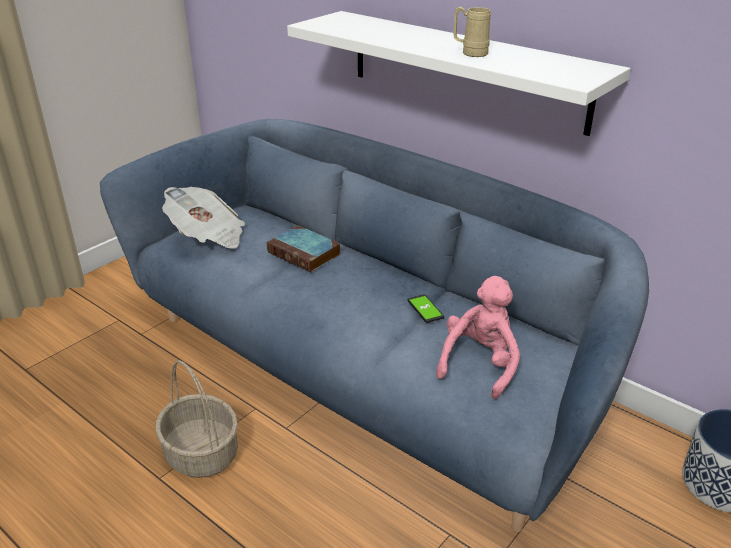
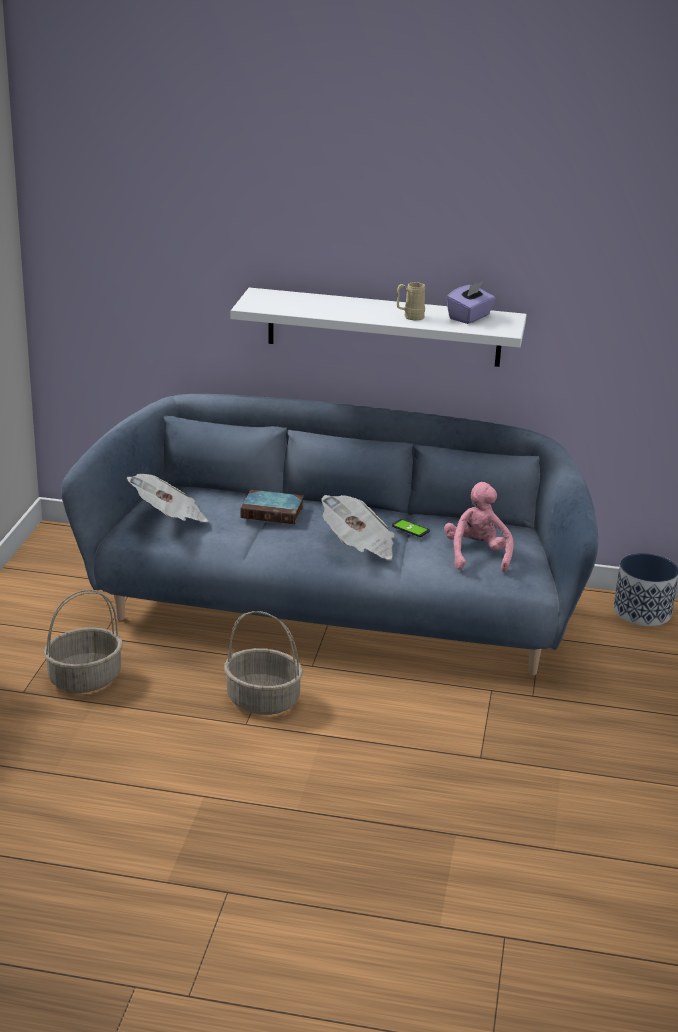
camera: 30 degrees left, 5 degrees down
(84, 372) = (85, 678): none -> basket
(353, 314) = (359, 545): none -> newspaper
(546, 62) = (469, 317): none -> purple tissue box

